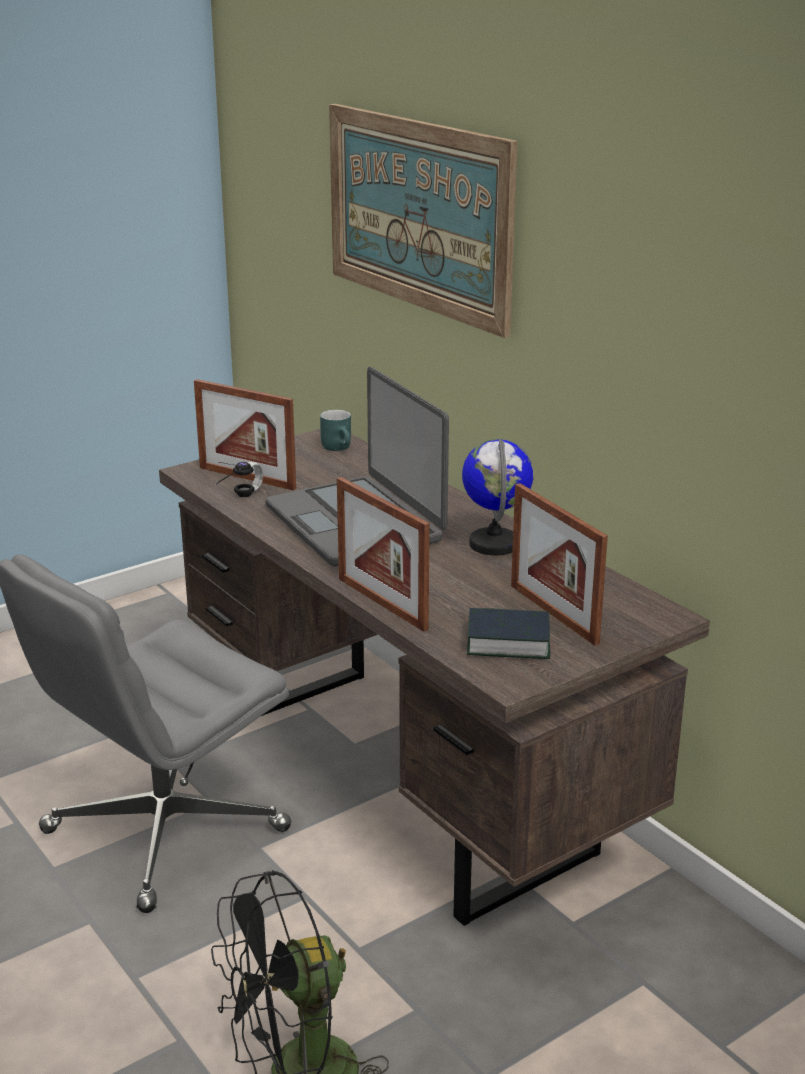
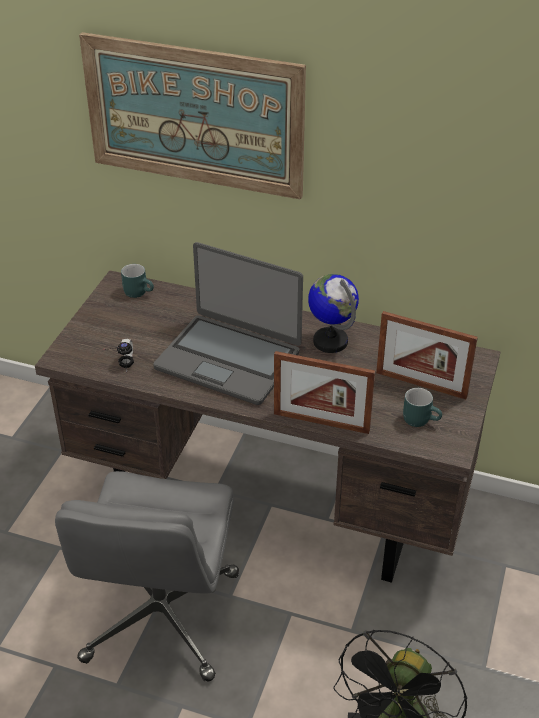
camera: 35 degrees left, 15 degrees up
(247, 478) = (109, 348): picture frame -> none
(508, 642) = (421, 419): book -> turquoise mug

